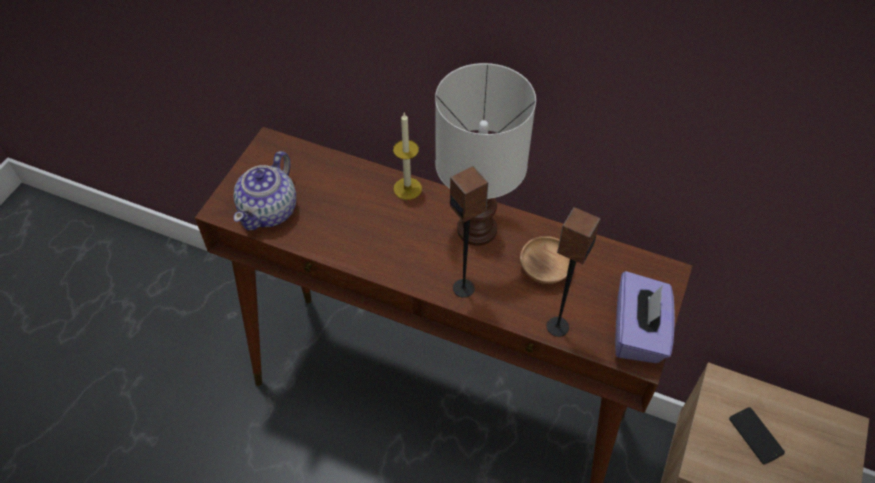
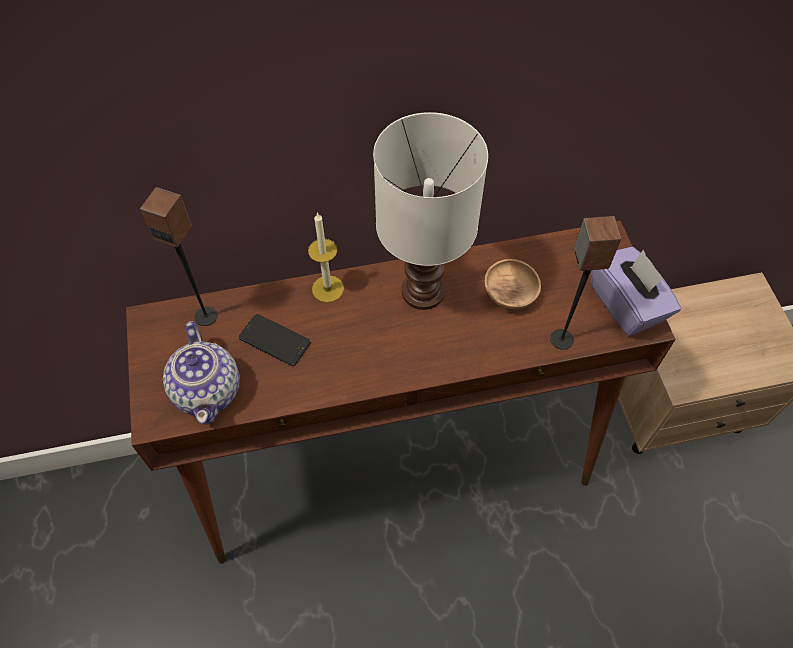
camera: 35 degrees left, 5 degrees up
(464, 288) = (456, 353): speaker -> speaker (206, 316)
(756, 435) = (701, 335): phone -> phone (274, 340)

